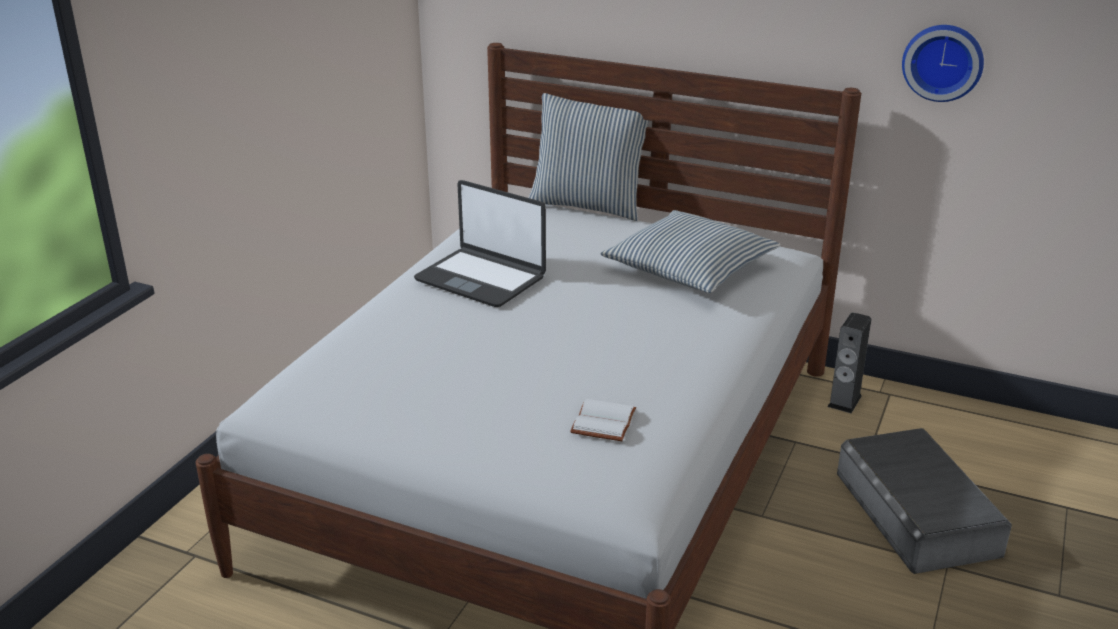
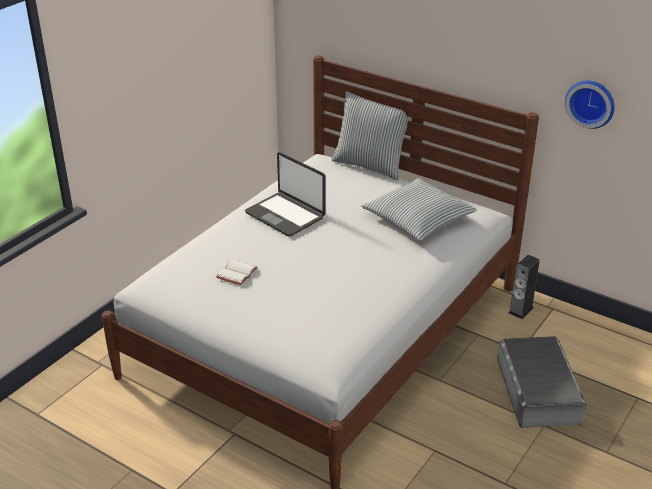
camera: 10 degrees right, 5 degrees up
(605, 423) = (329, 319): white book -> white book (237, 274)

